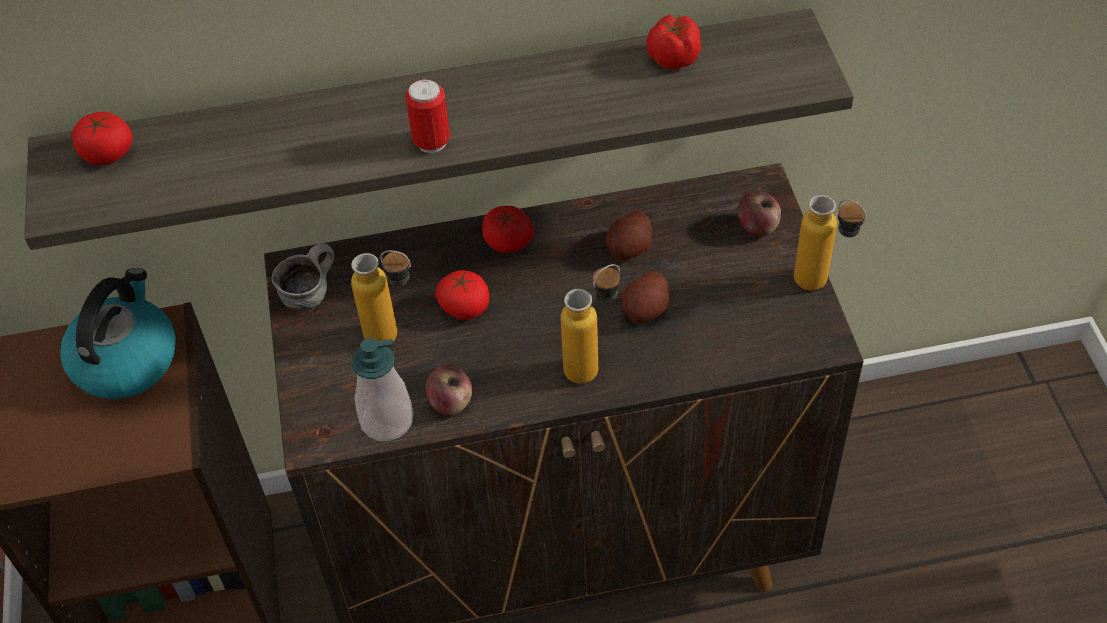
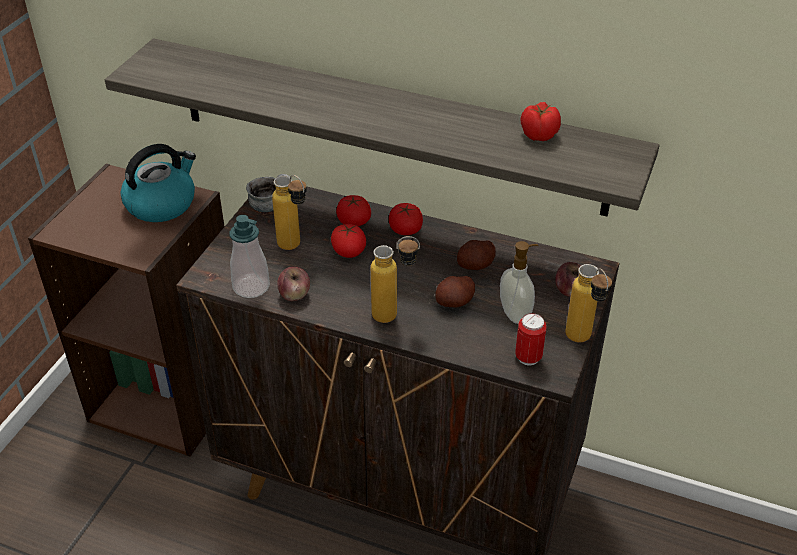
camera: 30 degrees right, 10 degrees down
(107, 153) = (181, 59): tomato -> tomato (353, 221)
(431, 142) = (351, 120): can -> can (528, 357)
(724, 288) = (516, 313): none -> soap dispenser

